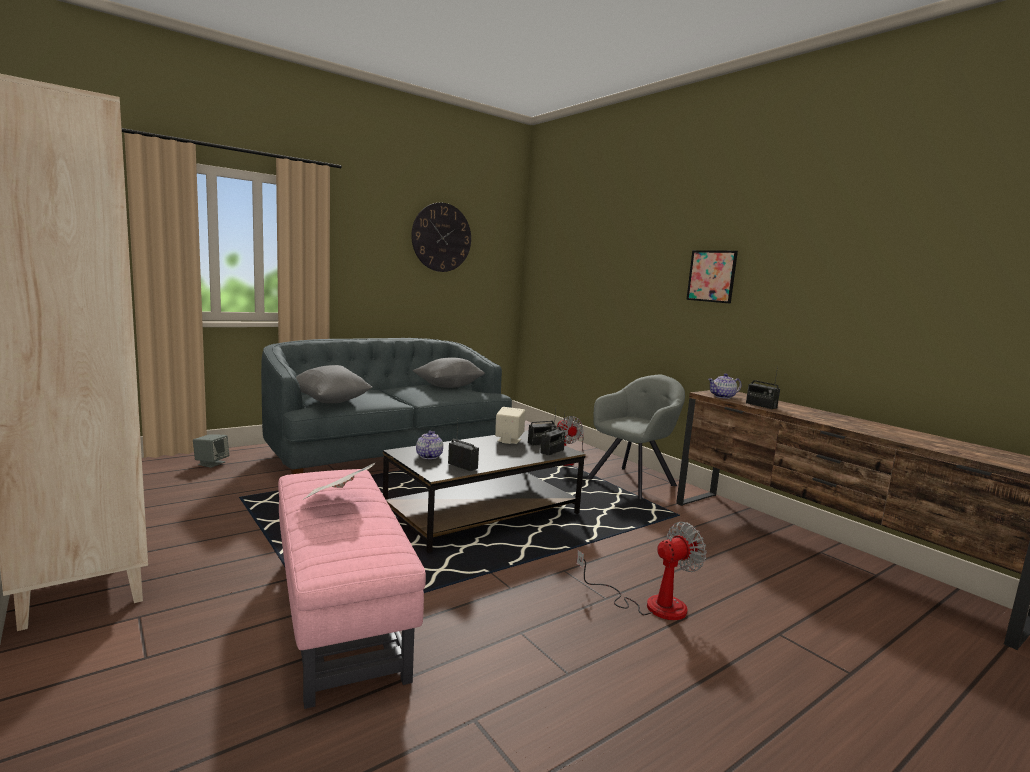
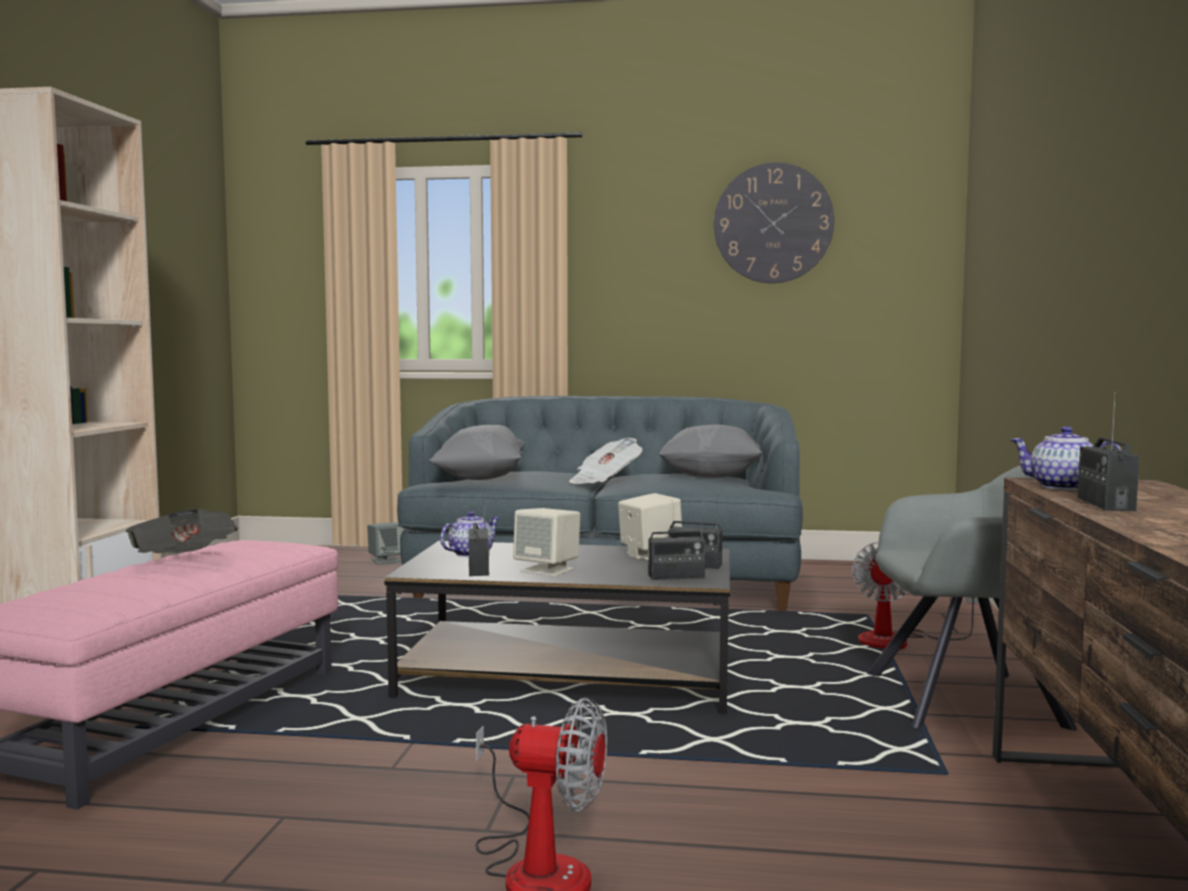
camera: 45 degrees right, 5 degrees down
(401, 395) = (604, 481): none -> newspaper
(494, 459) = (548, 570): none -> beige speaker
(711, 276) = (1148, 197): picture -> none

